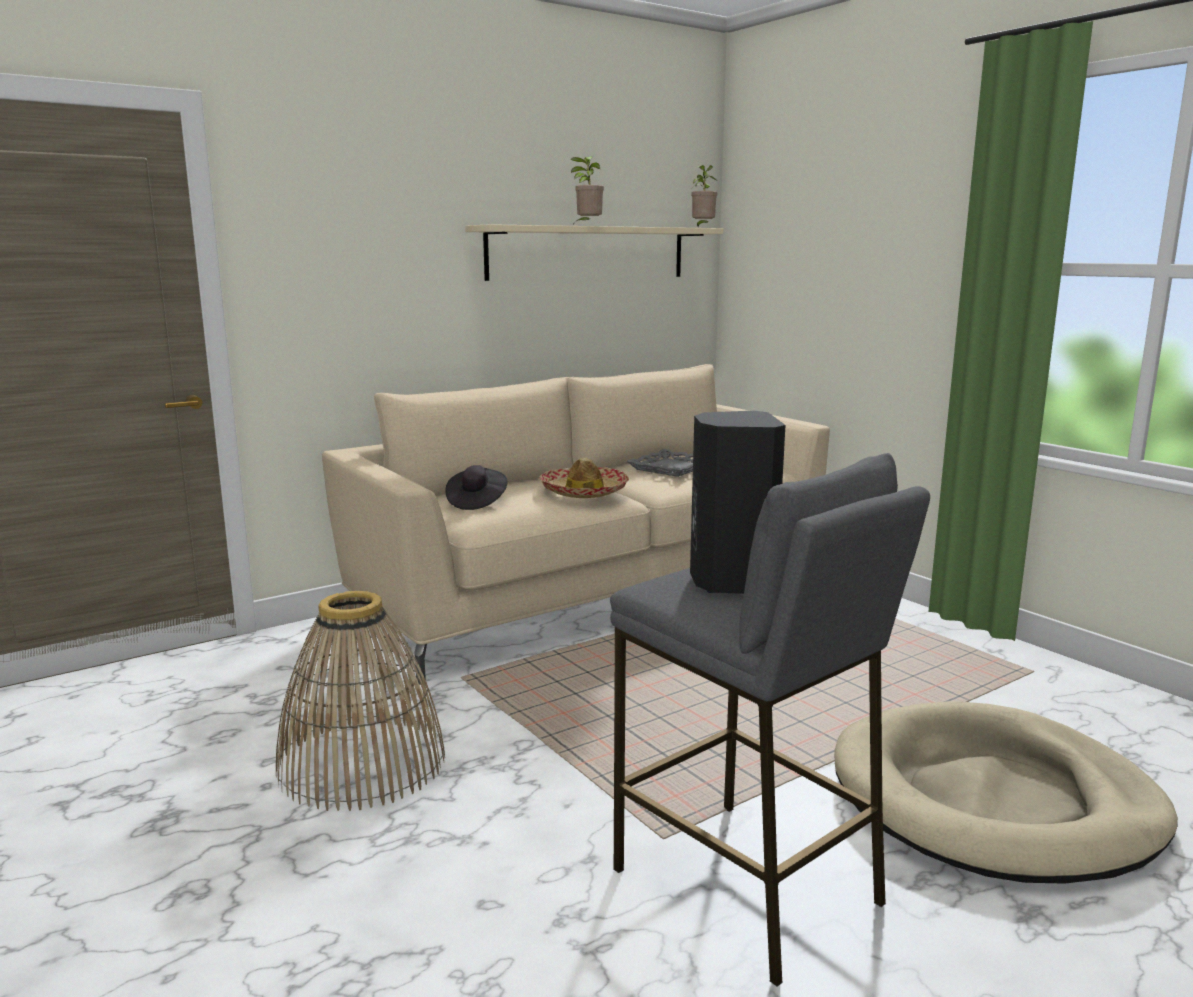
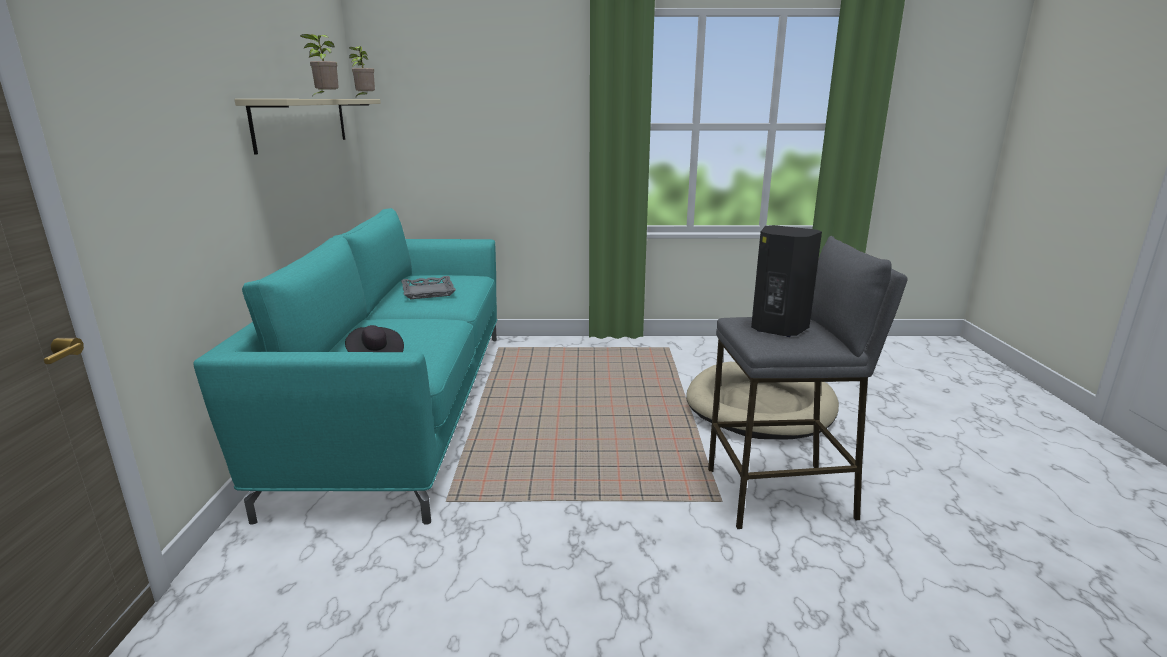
camera: 55 degrees left, 5 degrees up
(362, 763) = (517, 590): basket -> none
(584, 492) = (426, 324): hat -> none
(594, 594) = (404, 406): beige sofa -> turquoise sofa

